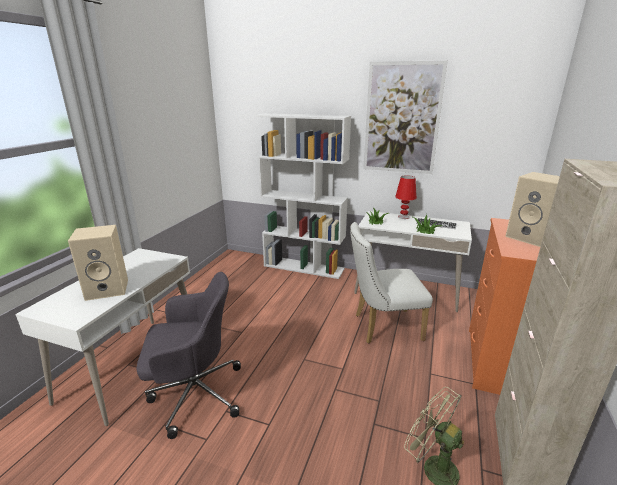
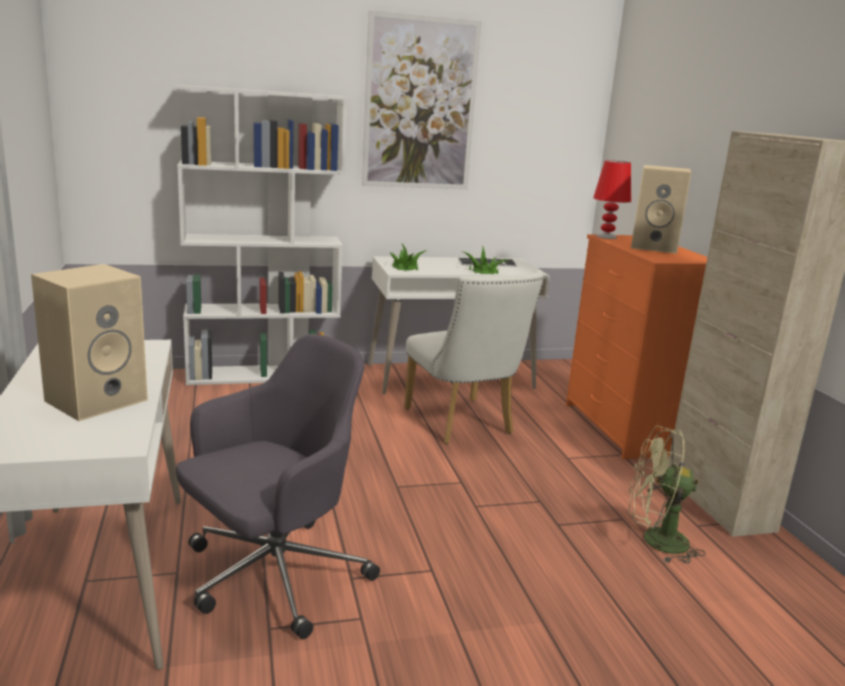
camera: 35 degrees left, 5 degrees down
(382, 327) = (462, 424): white chair -> white chair turned 75 degrees counterclockwise
(403, 217) = (434, 259): red table lamp -> red table lamp (606, 237)

